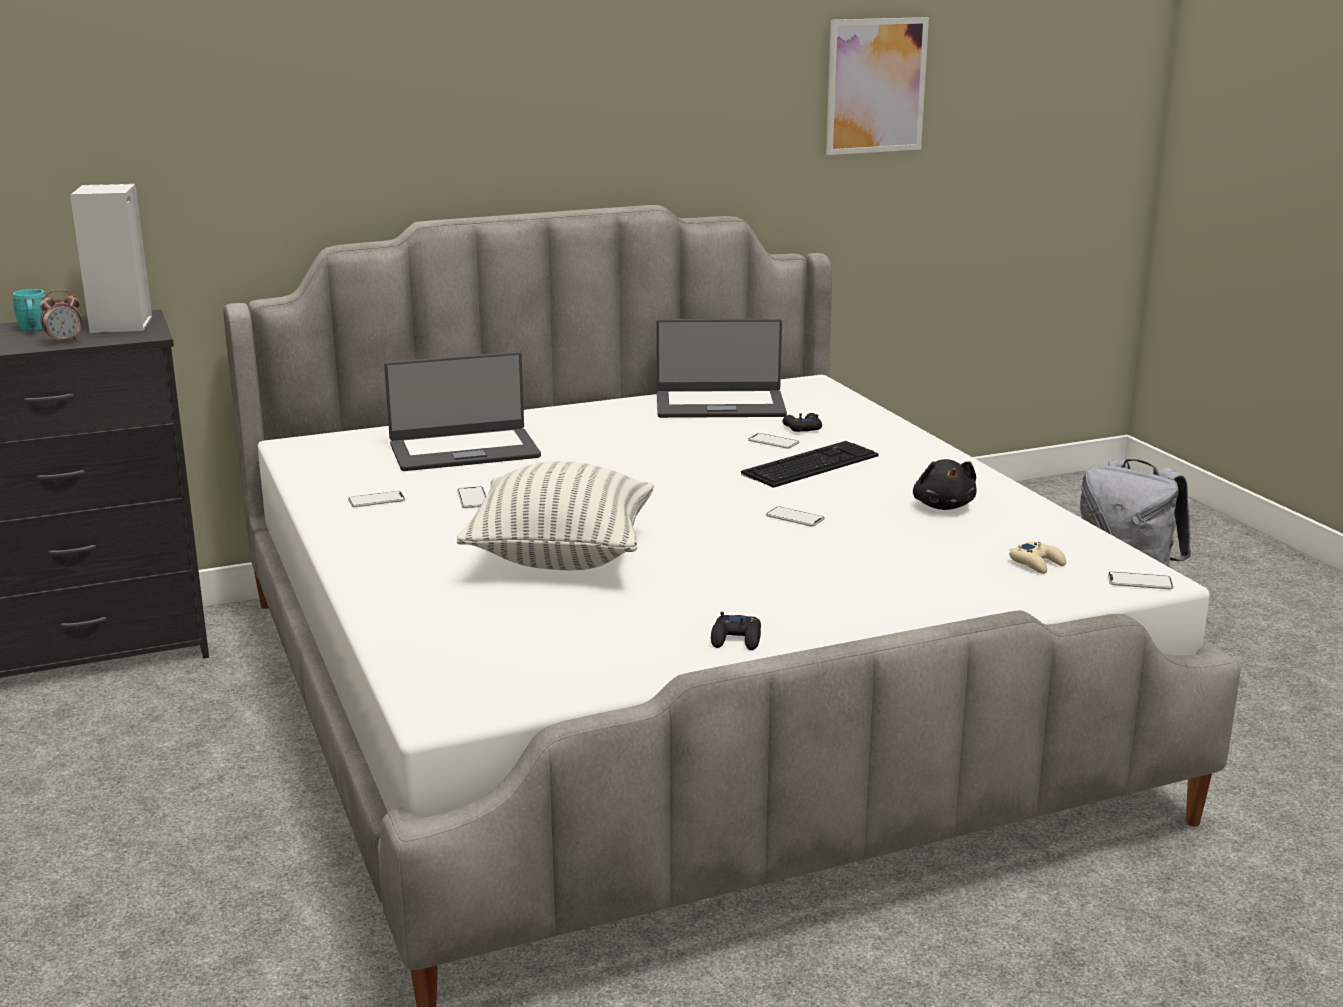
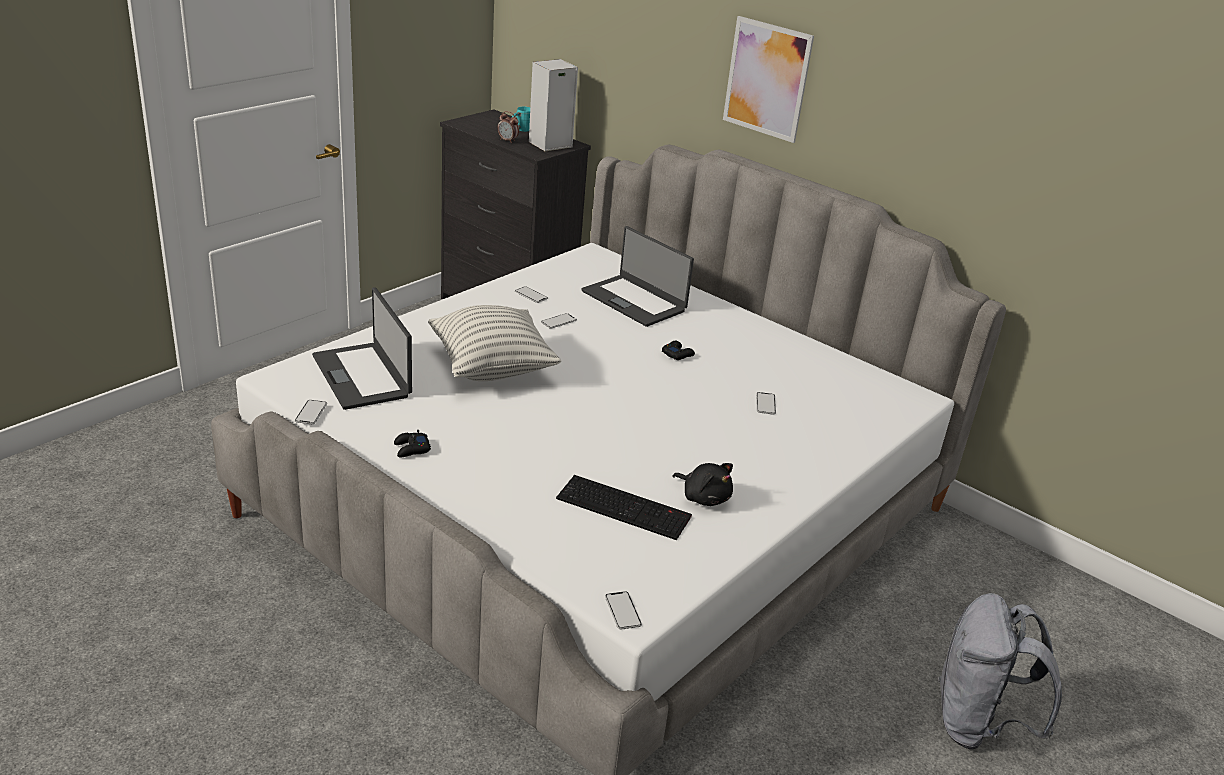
camera: 60 degrees right, 10 degrees up
(720, 405) = (821, 369): laptop -> laptop (363, 376)
(795, 518) = (624, 437): phone -> phone (311, 413)
(802, 428) = (809, 411): black game controller -> black game controller (677, 354)
(810, 464) = (735, 426): keyboard -> keyboard (625, 507)
(876, 86) = (1118, 183): picture -> picture (767, 79)
(943, 506) = (704, 497): black plush toy -> black plush toy turned 105 degrees counterclockwise
(1037, 563) = (622, 555): beige game controller -> none

